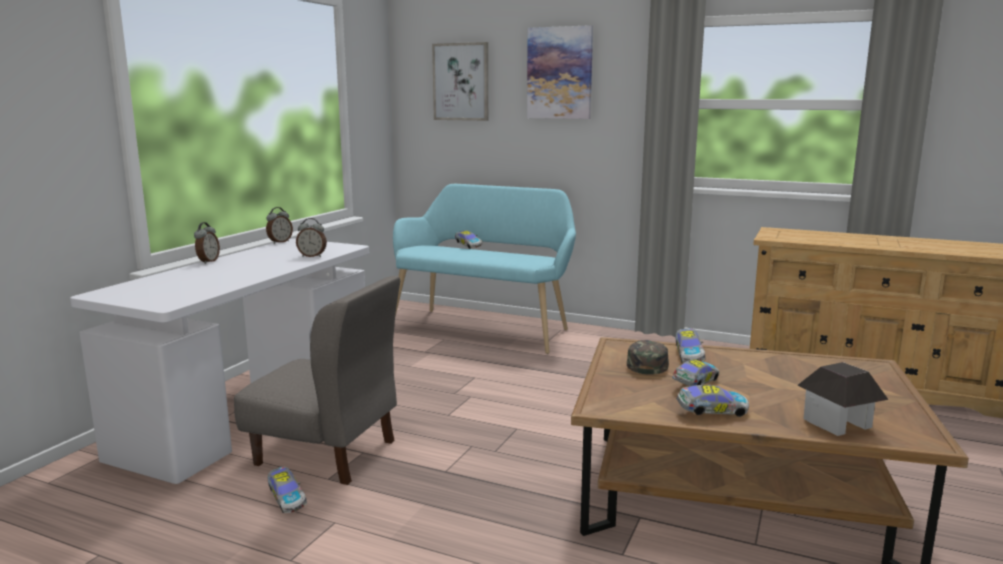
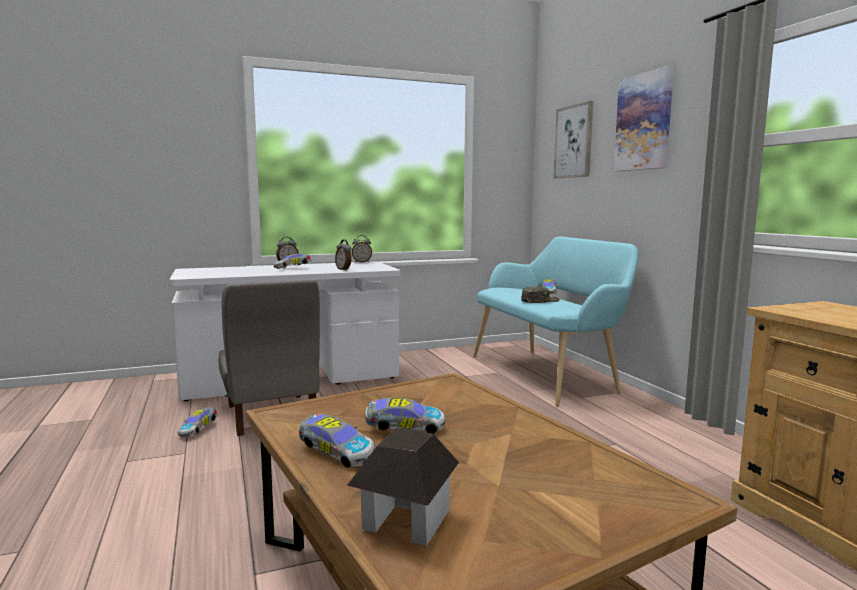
camera: 45 degrees right, 5 degrees down
(647, 363) = (422, 401): green cap -> green cap (539, 301)
(688, 355) = (480, 408): toy car -> toy car (293, 268)

